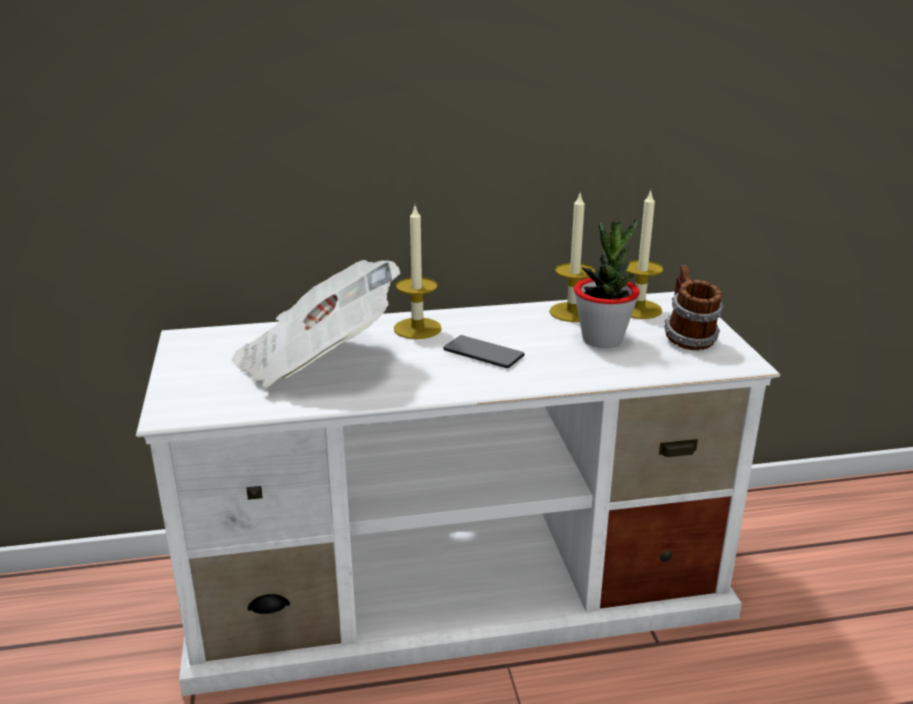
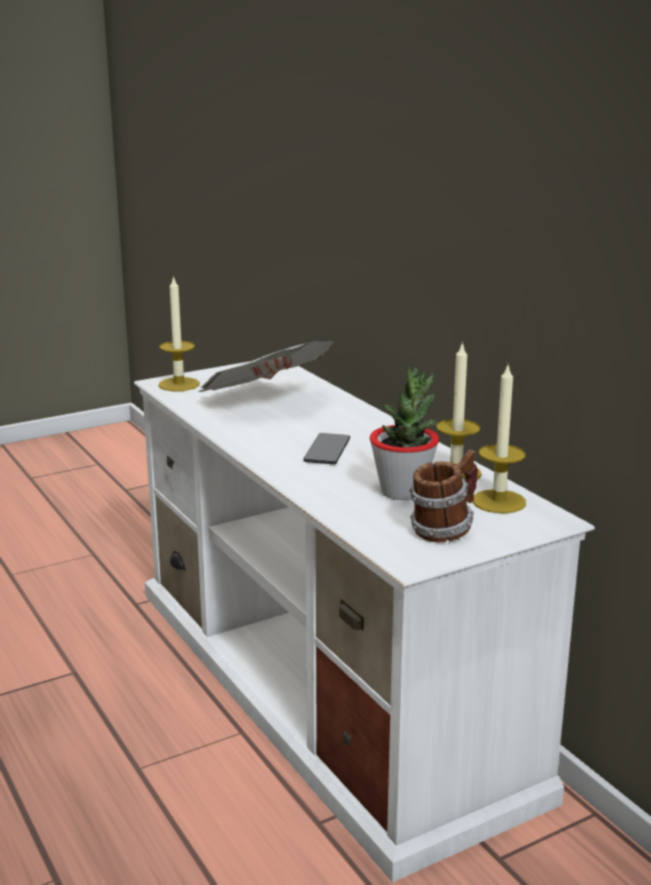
camera: 70 degrees right, 5 degrees down
(417, 328) = (355, 422): candle -> candle (179, 384)

